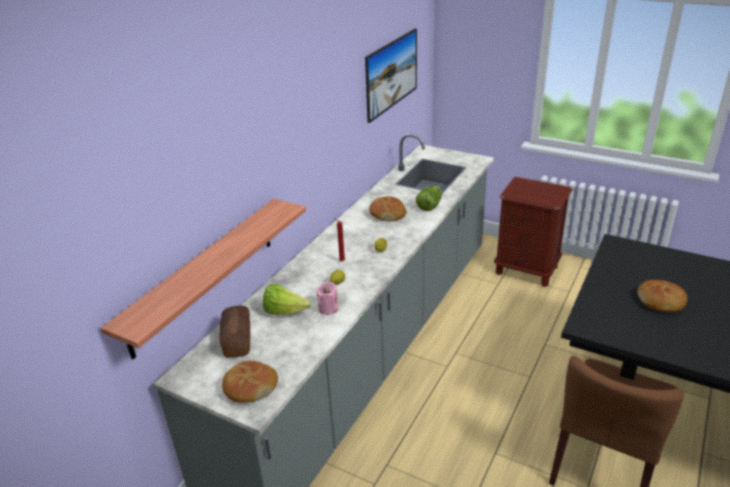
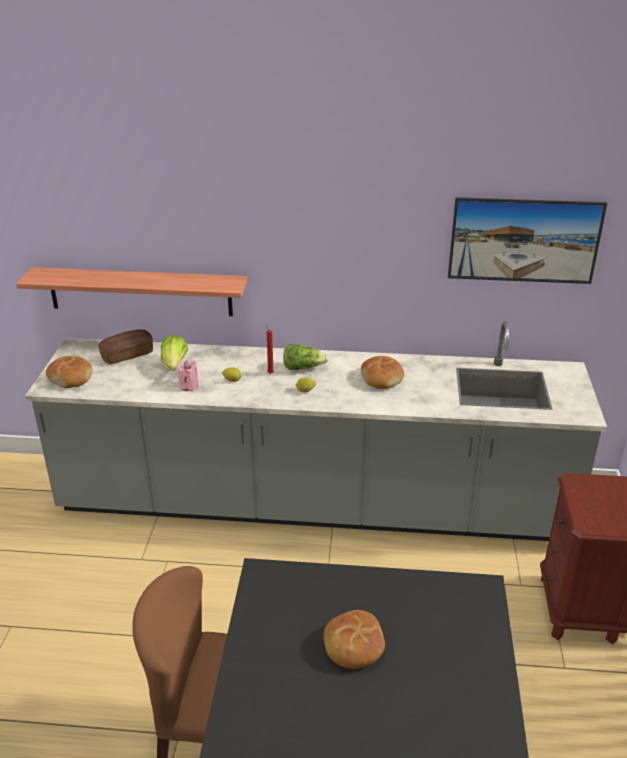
camera: 65 degrees right, 0 degrees up
(429, 205) = (424, 401): lettuce -> lettuce (303, 368)

